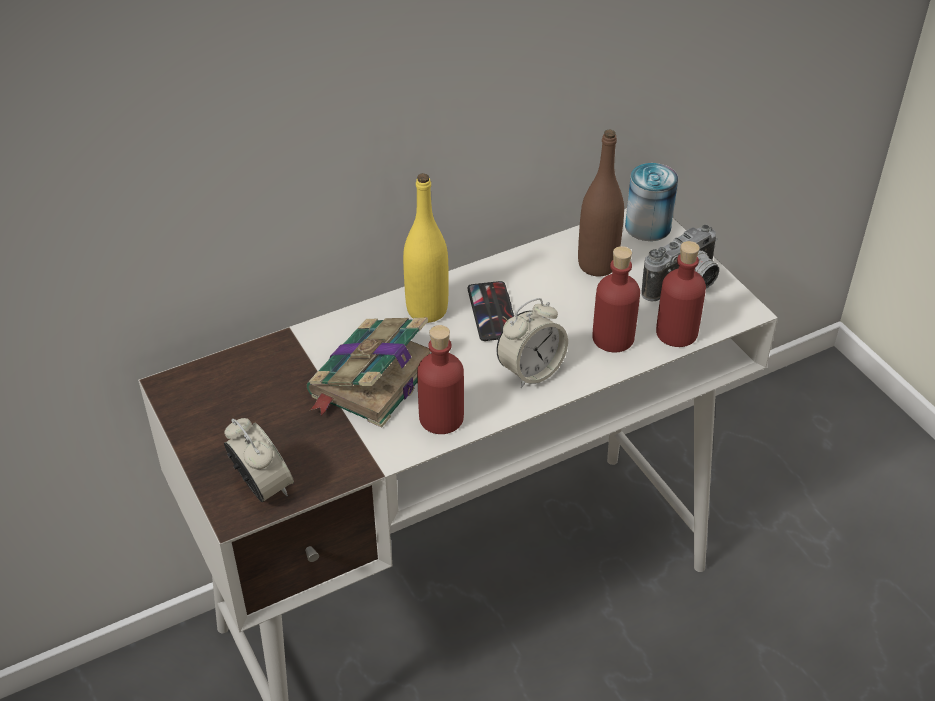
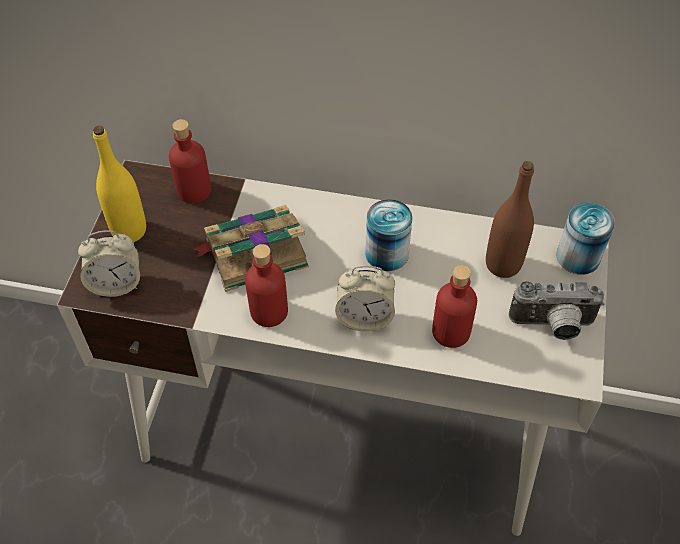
camera: 40 degrees right, 10 degrees up
(262, 487) = (116, 283): alarm clock -> alarm clock turned 75 degrees clockwise
(427, 310) = (343, 223): yellow bottle -> yellow bottle (129, 230)
(492, 312) = (387, 253): phone -> can
(676, 333) = (504, 360): red bottle -> red bottle (194, 190)

